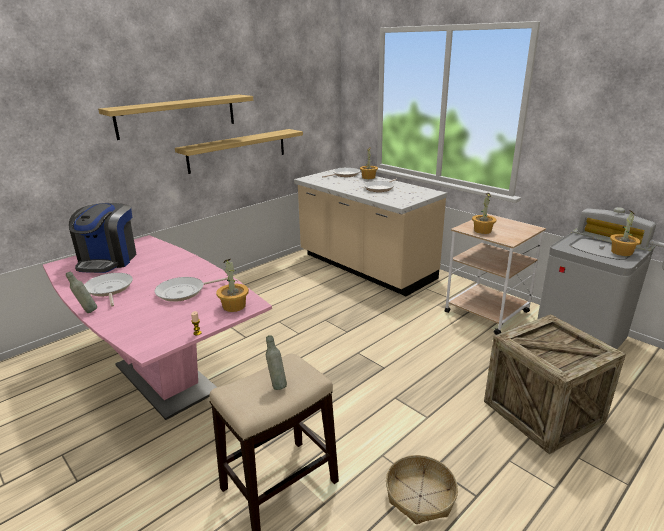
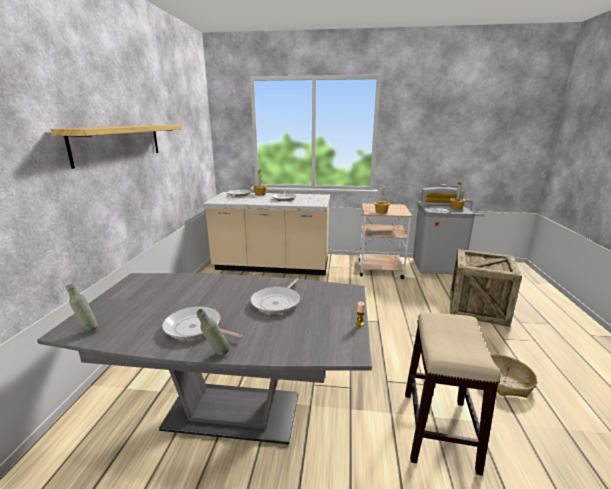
camera: 40 degrees left, 5 degrees down
(108, 260) = (132, 306): coffee machine -> none
(165, 378) = (233, 412): pink dining table -> grey dining table
(234, 306) = (341, 295): potted plant -> none
(238, 150) = (162, 179): shelf -> none
(277, 385) = (457, 334): grey bottle -> grey bottle (87, 329)

